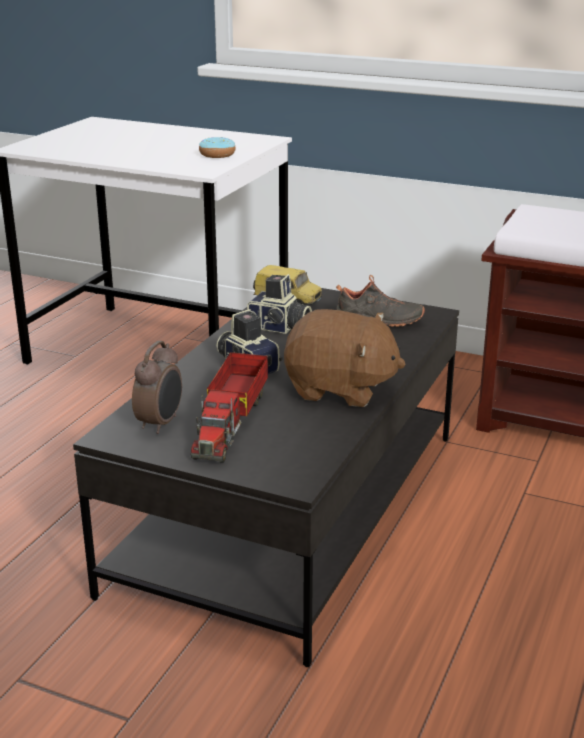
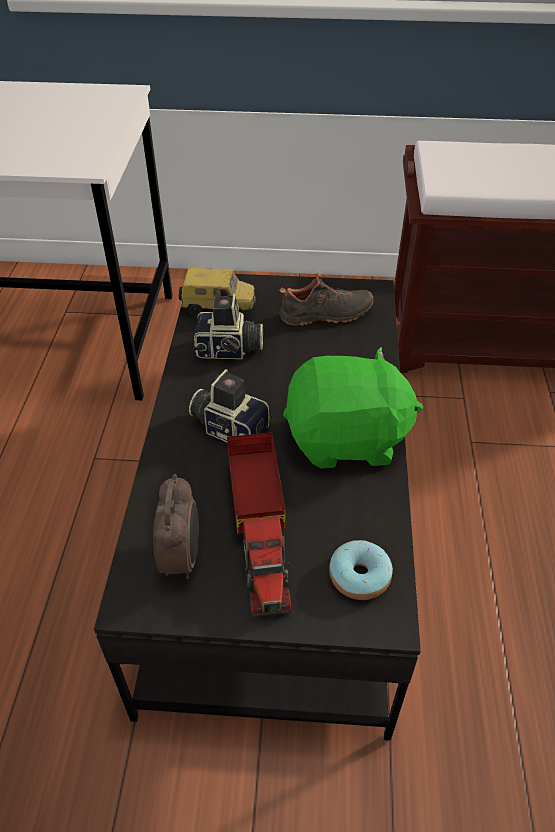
camera: 20 degrees left, 20 degrees up
(217, 155) = (83, 131): donut -> donut (359, 576)
(340, 389) = (346, 439): brown plush toy -> green plush toy

